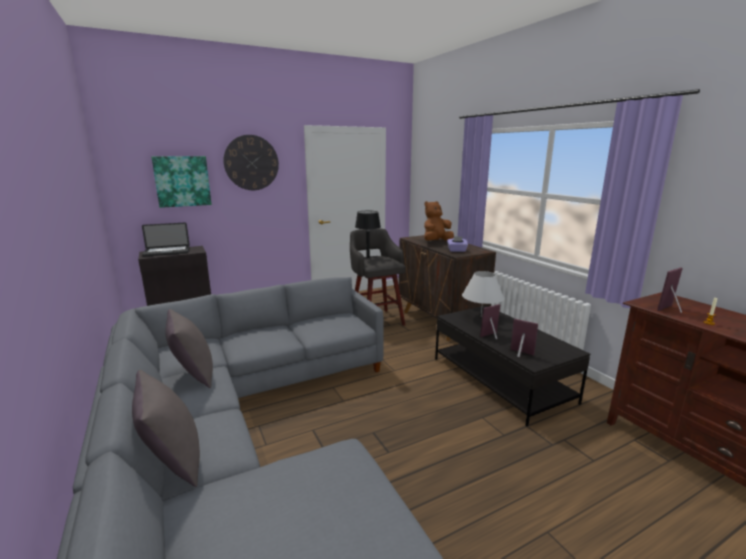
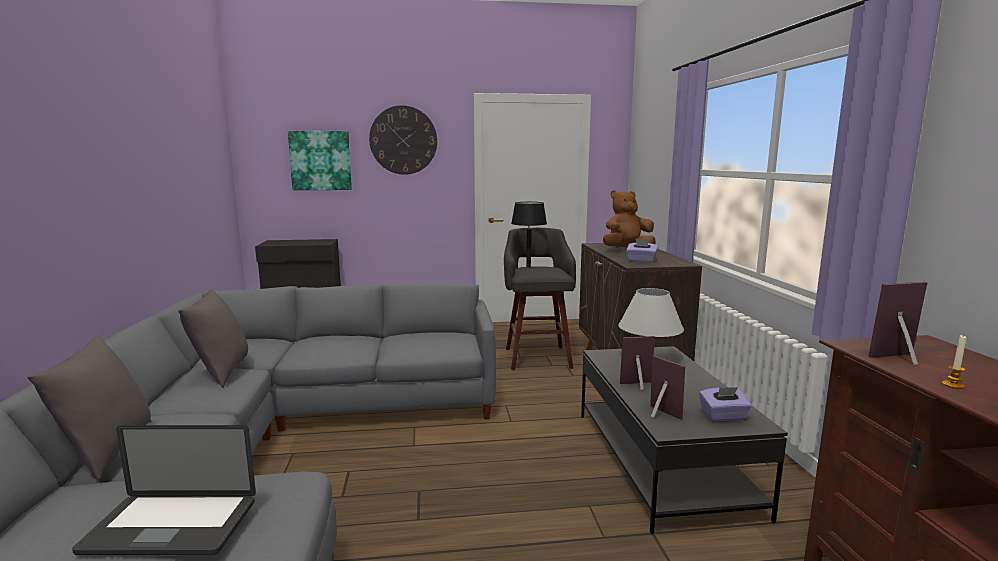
camera: 20 degrees right, 5 degrees down
(167, 252) = (292, 242): laptop -> laptop (171, 527)
(552, 349) = (723, 416): none -> purple tissue box

